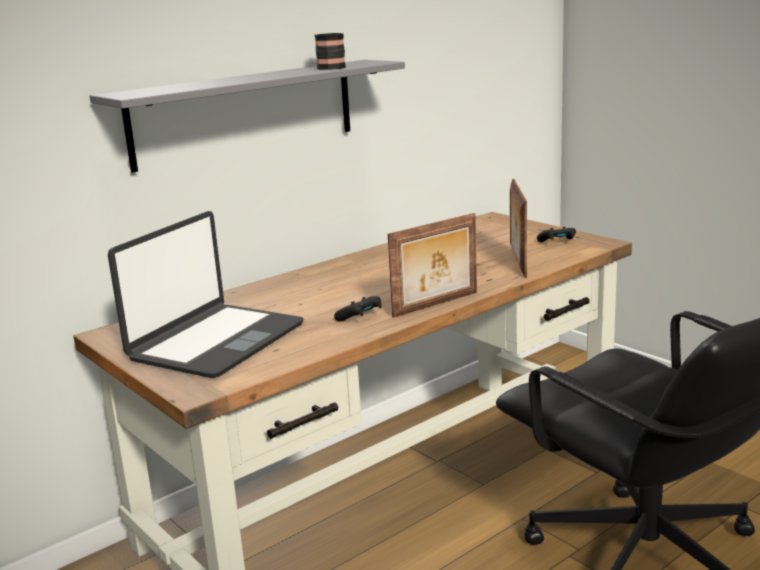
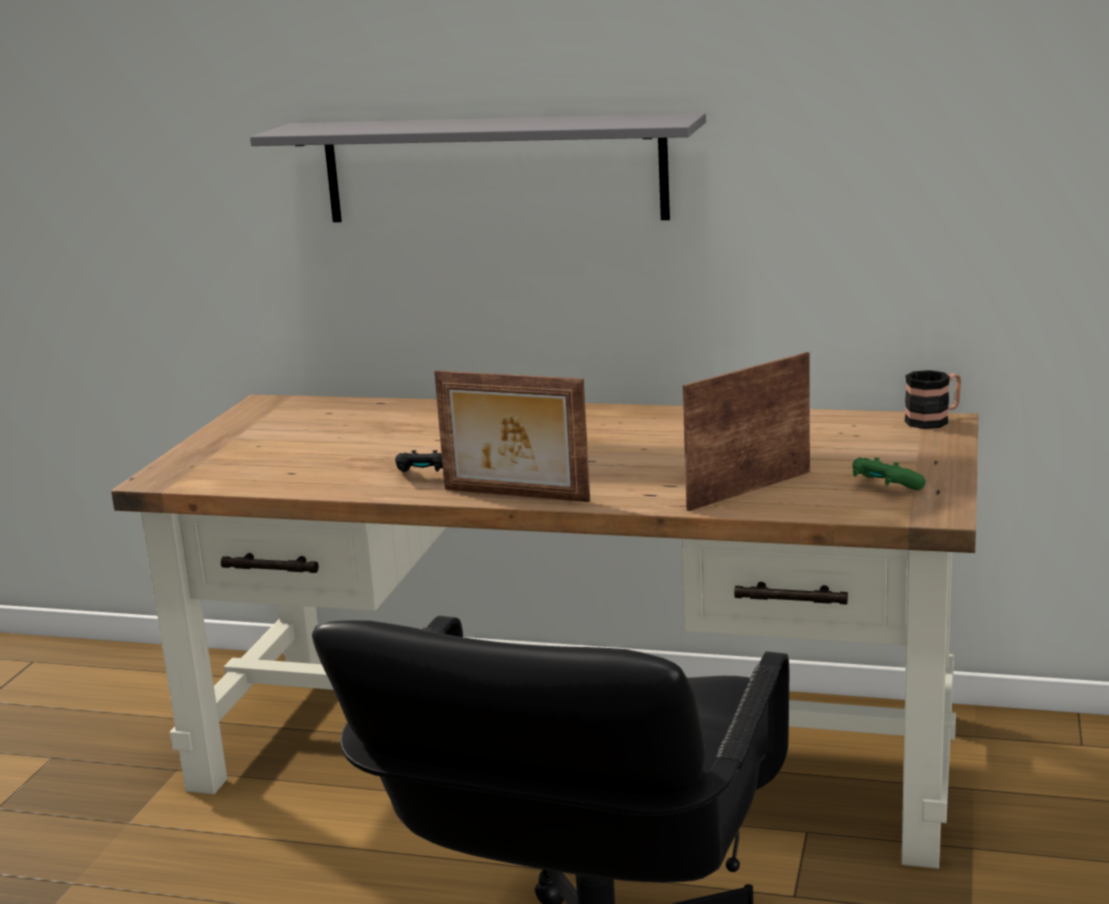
camera: 55 degrees right, 0 degrees up
(216, 342) = (286, 445): laptop -> none
(332, 67) = (589, 122): mug -> mug (934, 420)
(558, 242) = (884, 487): black game controller -> green game controller

